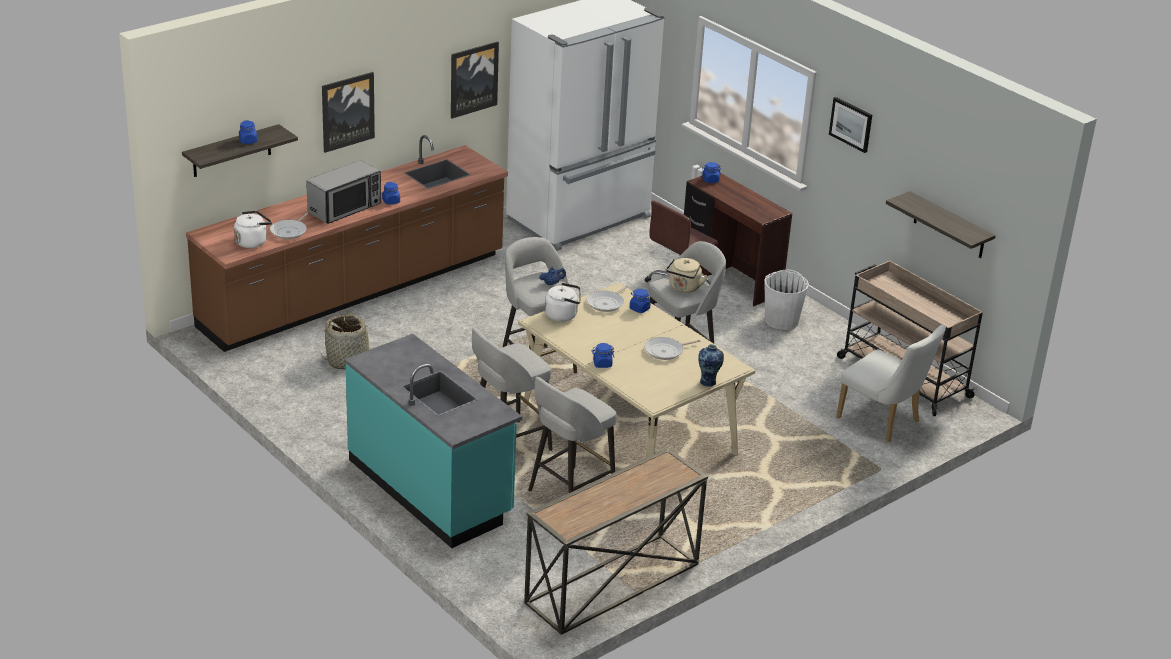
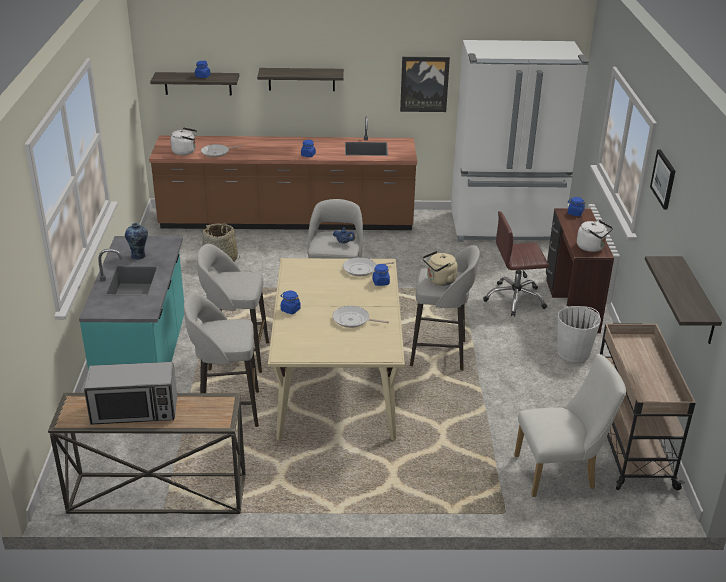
camera: 40 degrees right, 0 degrees up
(345, 208) = (272, 150): microwave -> microwave (134, 411)
(347, 111) = (301, 79): picture -> shelf
(563, 315) = (317, 266): white kettle -> white kettle (592, 247)
(708, 381) = (351, 356): vase -> vase (139, 256)
(883, 422) = (560, 472): white chair -> white chair turned 90 degrees counterclockwise

